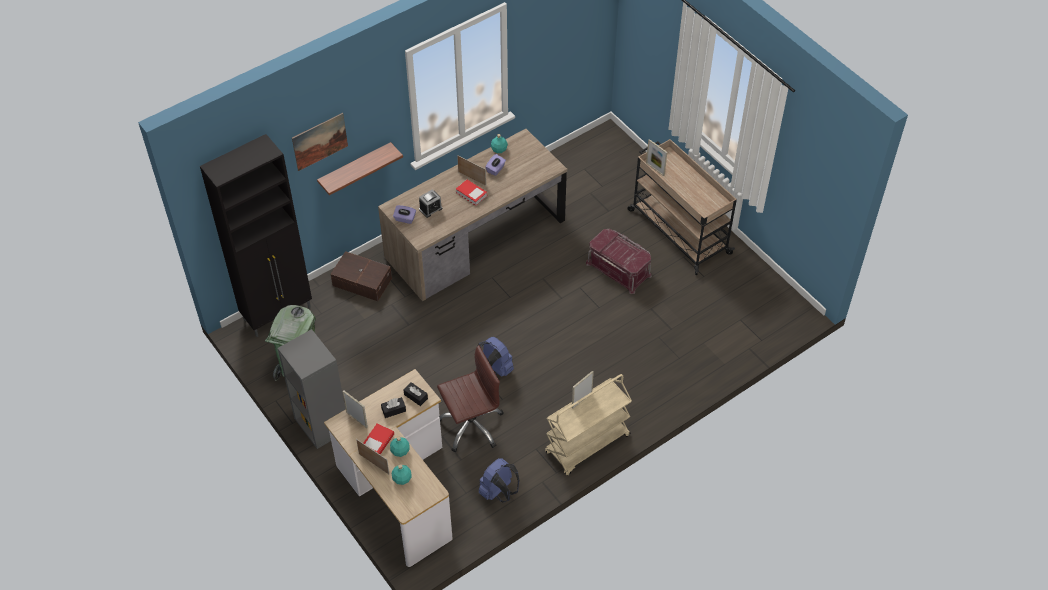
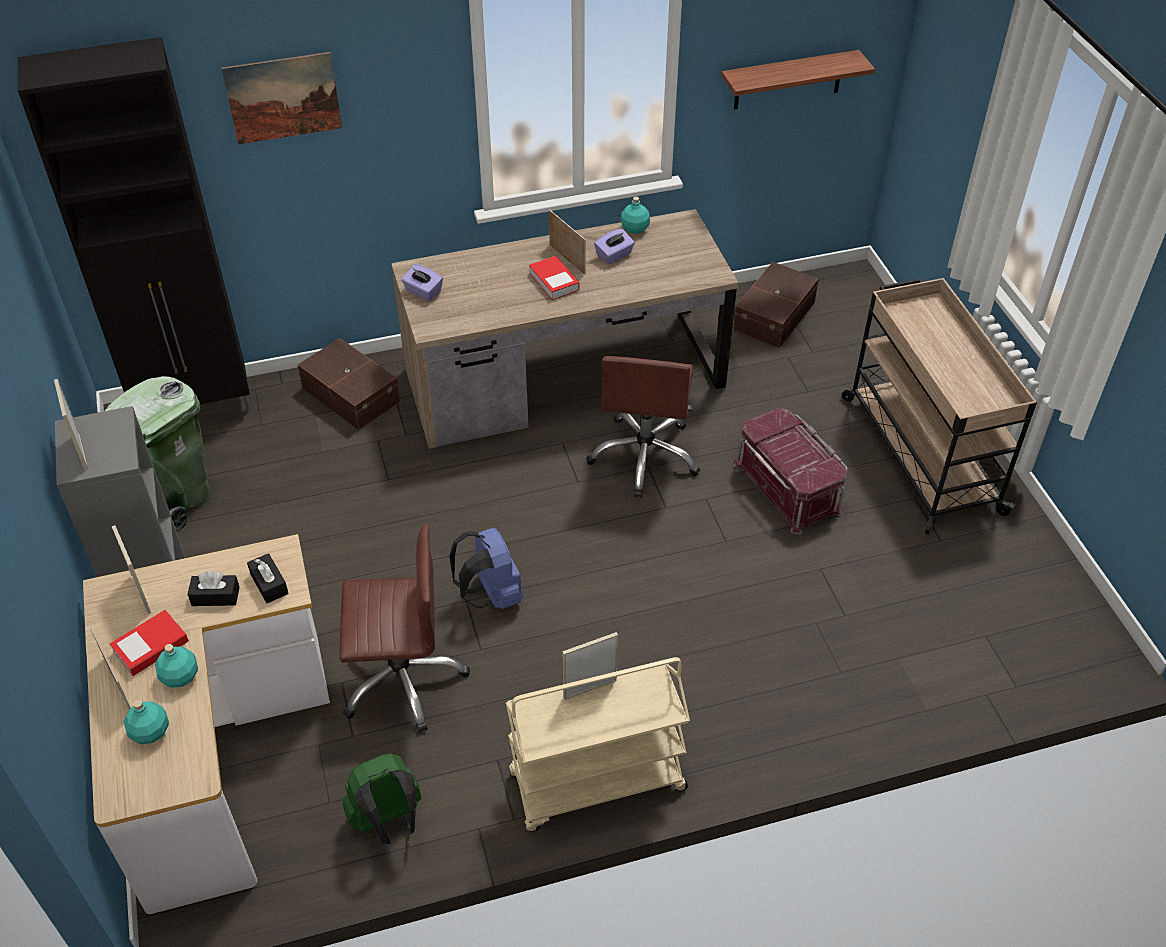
camera: 20 degrees right, 5 degrees down
(355, 169) = (359, 183): shelf -> shelf (788, 80)
(430, 209) = (474, 287): alarm clock -> none
(499, 492) = (388, 821): blue backpack -> green backpack
(538, 272) = (645, 456): none -> brown office chair
(574, 169) = (775, 316): none -> brown storage box
(655, 169) = (899, 321): picture frame -> picture frame (81, 451)

